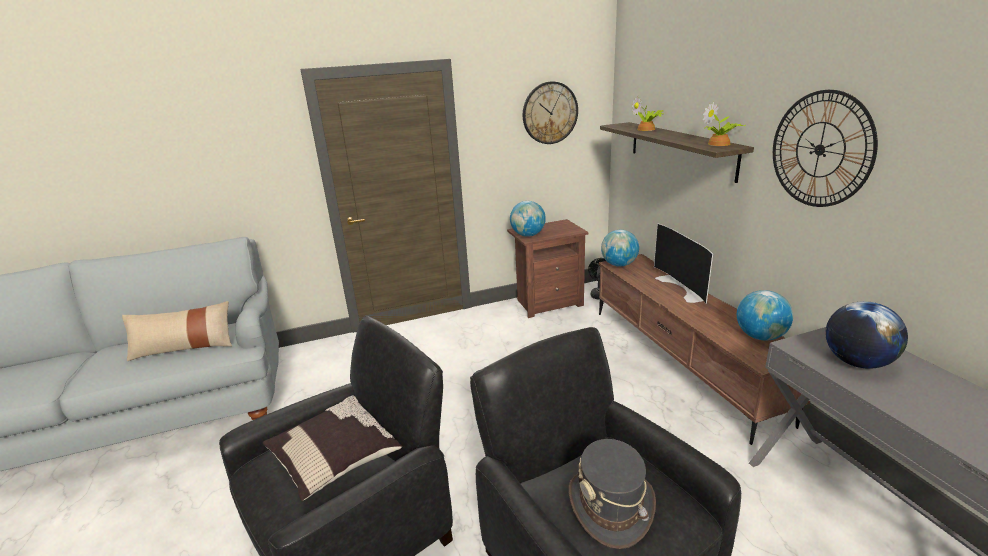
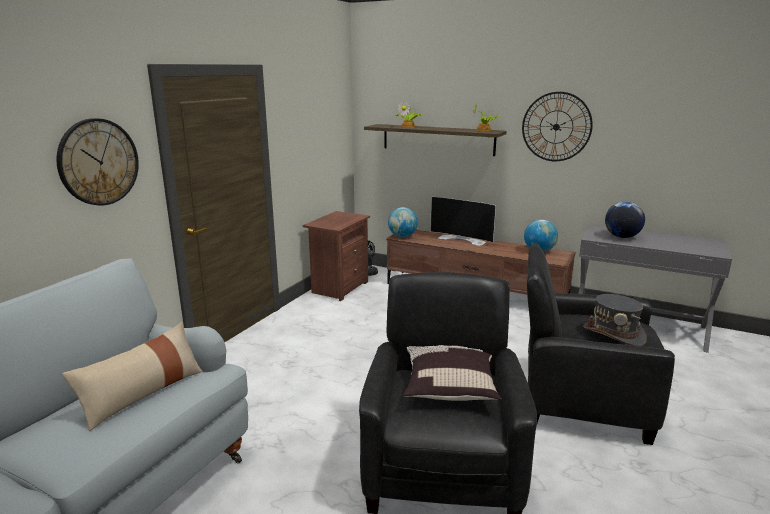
camera: 45 degrees left, 5 degrees down
(528, 235) = (329, 225): globe -> none
(550, 113) = (321, 117): wall clock -> wall clock (98, 162)

